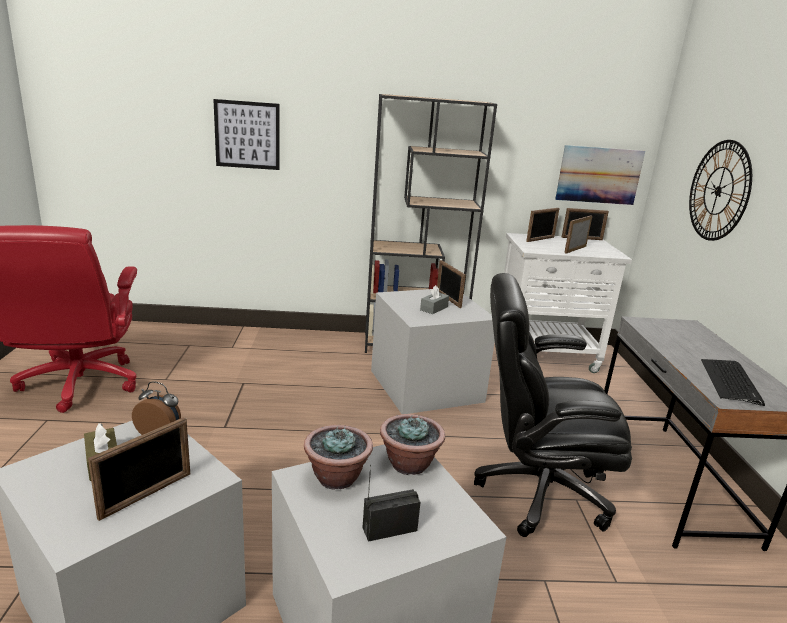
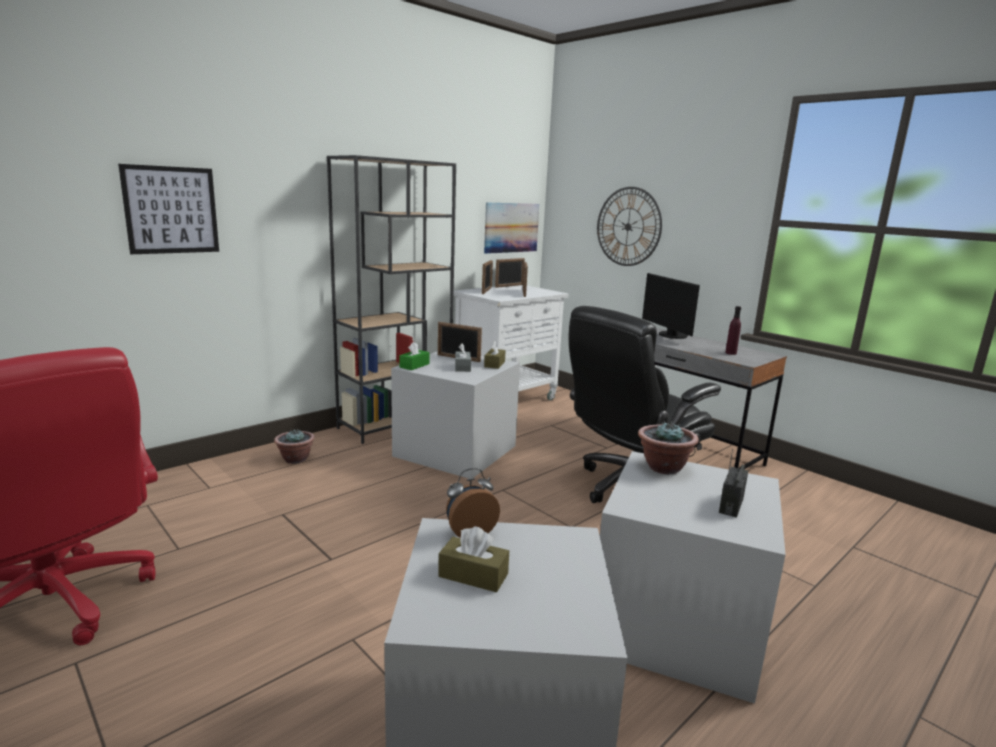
camera: 40 degrees left, 5 degrees down
(147, 495) = (563, 574): picture frame -> none
(336, 477) = (646, 495): potted plant -> potted plant (295, 459)
(397, 295) = (414, 365): none -> green tissue box
(469, 314) = (494, 364): none -> brown tissue box
(696, 337) = (670, 335): none -> monitor
(730, 382) = (730, 353): keyboard -> purple bottle

